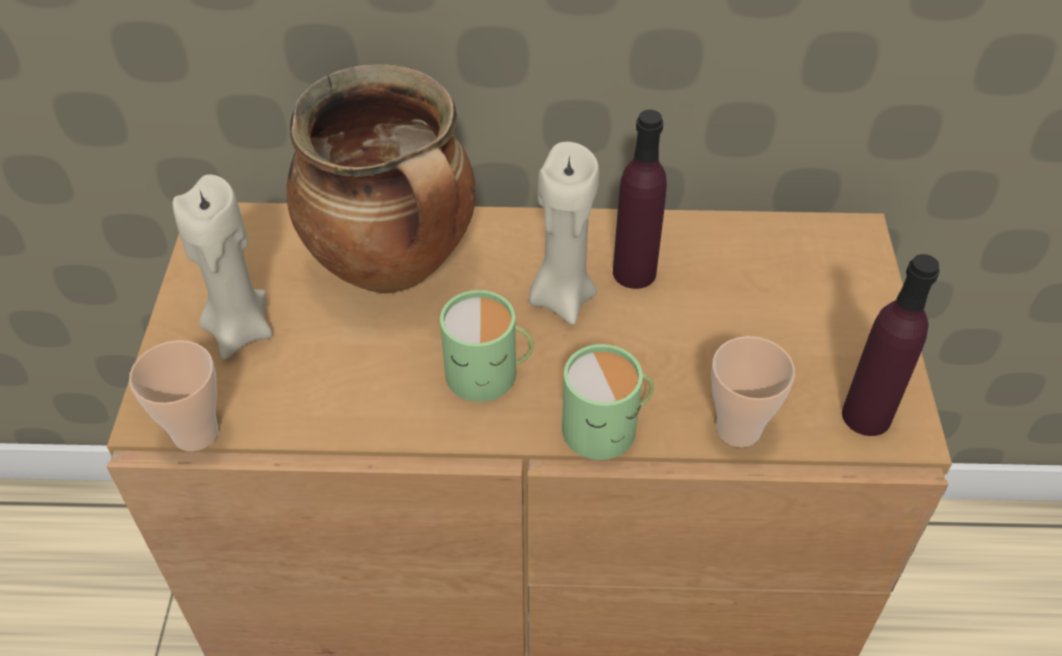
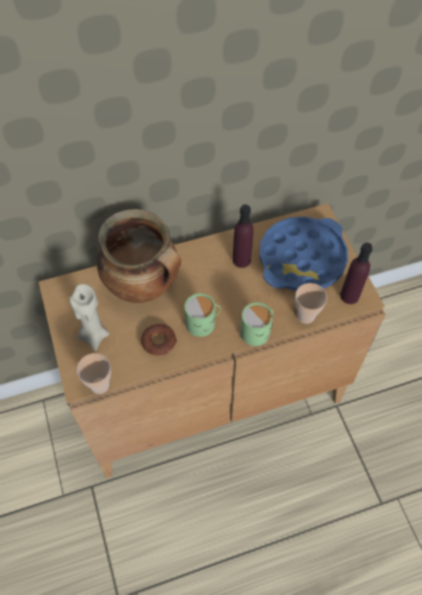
camera: 20 degrees left, 10 degrees up
(370, 383) = (159, 342): none -> donut
(561, 298) = (217, 280): beige candle -> none
(777, 307) = (302, 259): none -> blue tray

